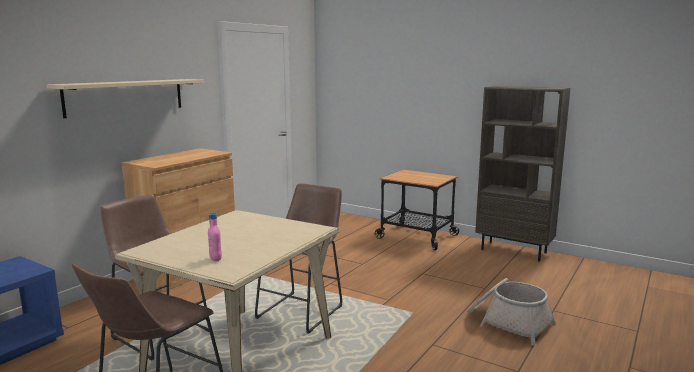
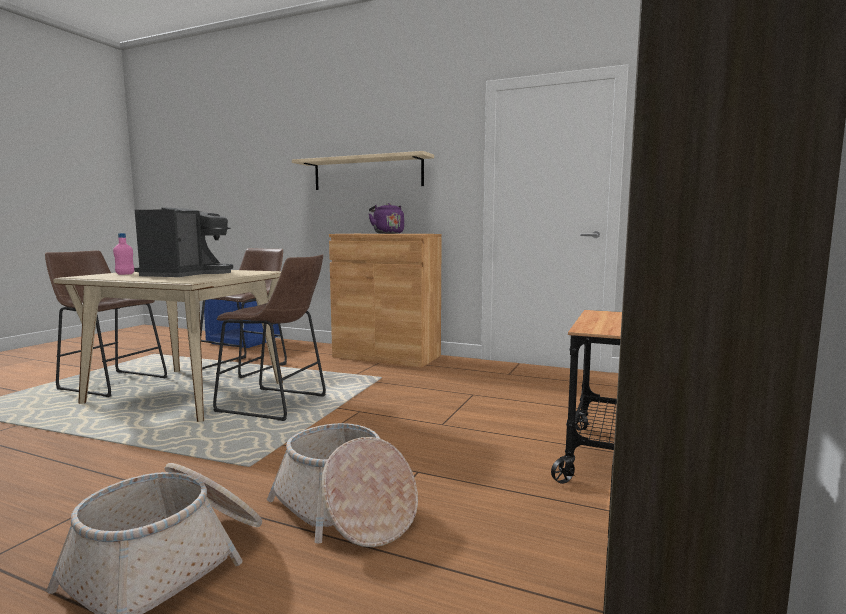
camera: 80 degrees right, 5 degrees down
(173, 156) = (387, 233): none -> purple kettle
(243, 235) = (187, 274): none -> coffee machine
(460, 289) = (345, 511): none -> basket

